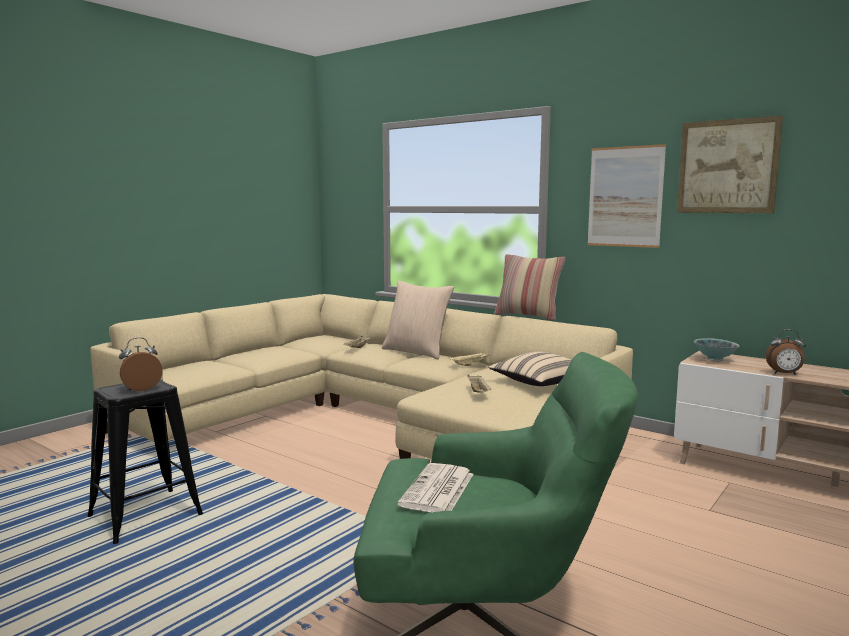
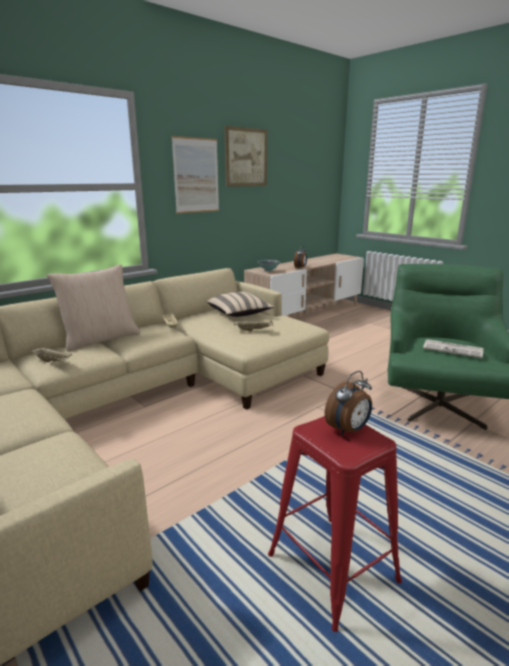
camera: 80 degrees left, 10 degrees up
(141, 388) = (348, 430): alarm clock -> alarm clock turned 105 degrees counterclockwise
(145, 515) = (332, 567): black stool -> red stool
(528, 316) = (167, 276): pillow -> none

